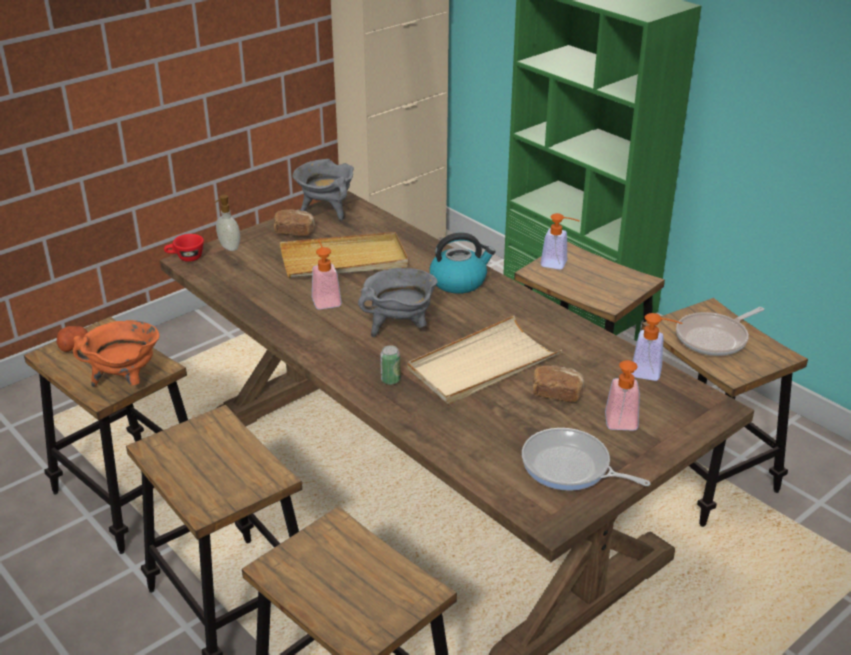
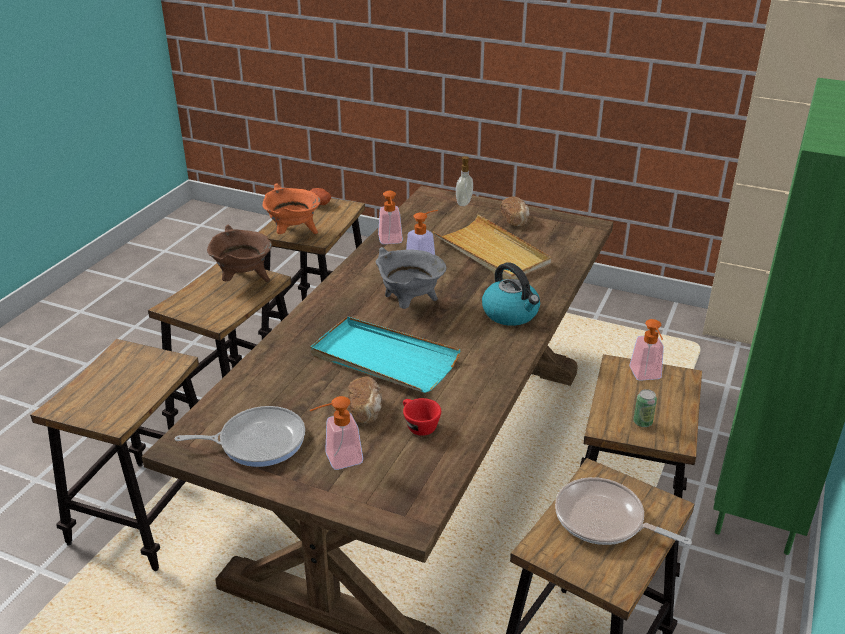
camera: 65 degrees right, 0 degrees up
(185, 258) = (432, 193): red cup -> red cup (418, 425)
(201, 440) = (244, 280): none -> brown cooking pot
(326, 211) = (565, 222): grey cooking pot -> none
(390, 380) = (330, 321): can -> can (642, 422)
(482, 365) = (383, 359): beige tray -> turquoise tray
(570, 467) = (257, 441): frying pan -> frying pan turned 75 degrees clockwise
(652, 373) = (442, 462): soap dispenser -> soap dispenser (391, 242)

